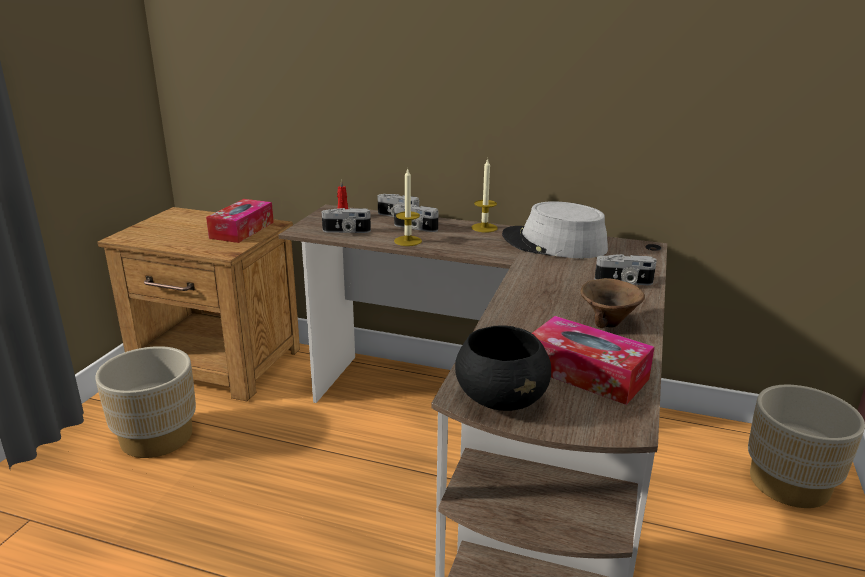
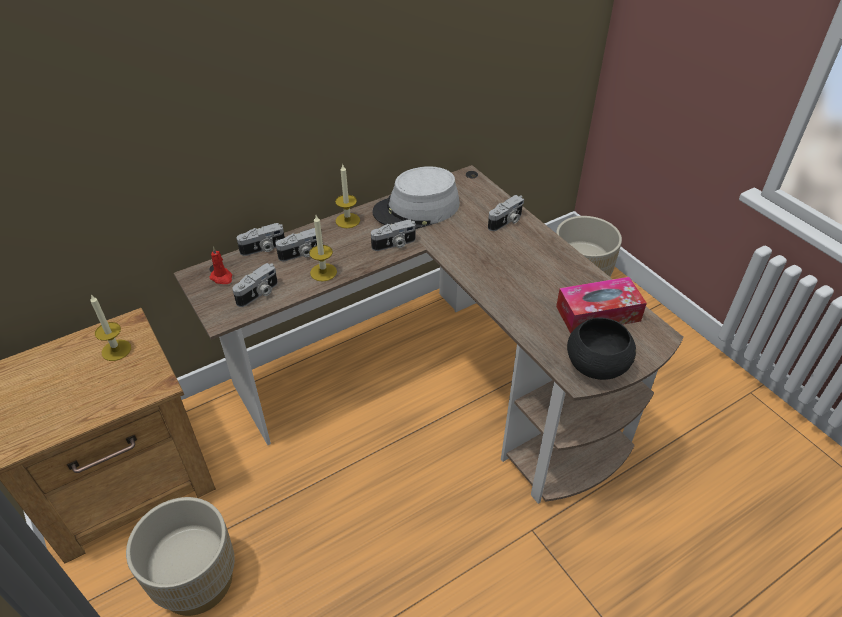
camera: 50 degrees left, 20 degrees up
(242, 230) = (116, 350): tissue box -> candle
(491, 251) = (394, 244): none -> camera
(608, 322) = (550, 264): brown bowl -> none

